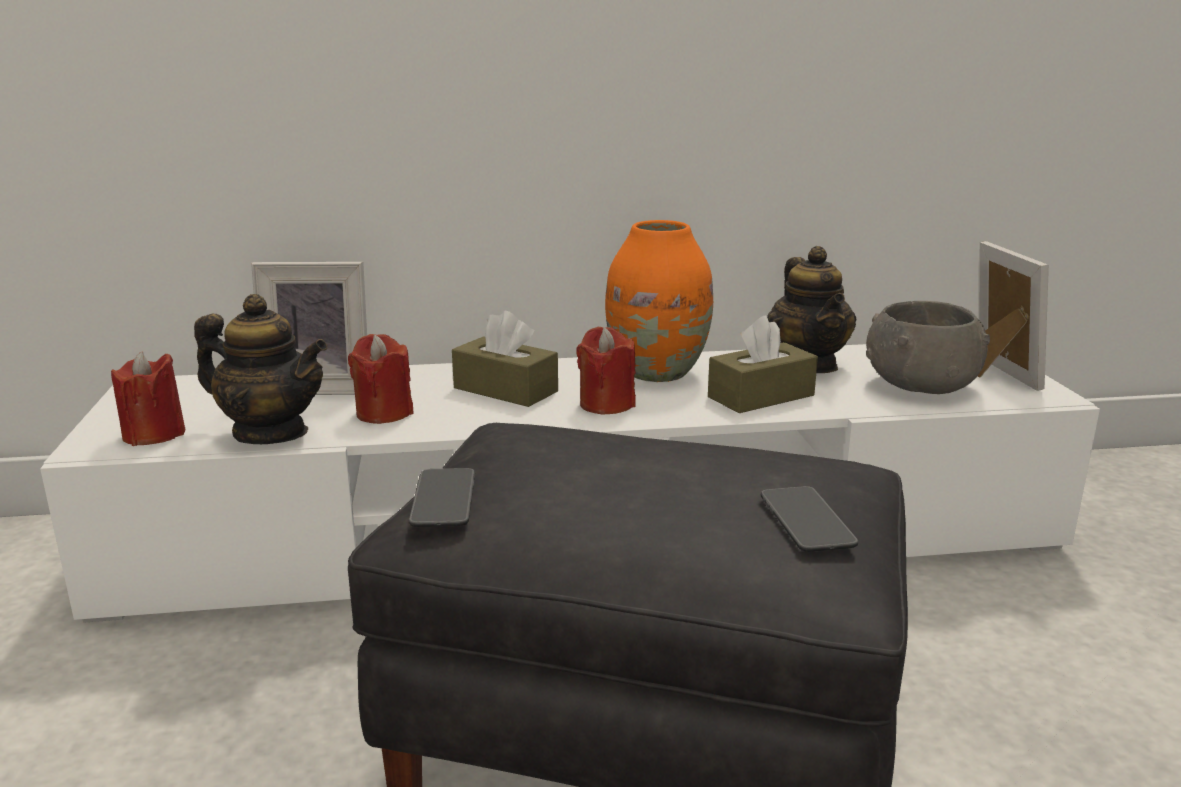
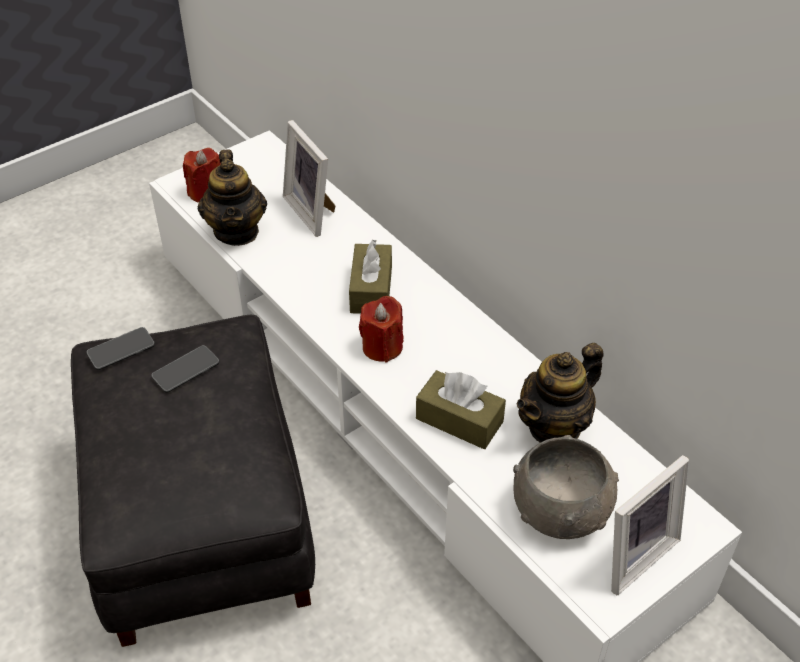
camera: 60 degrees right, 25 degrees up
(384, 413) = (295, 258): red candle -> none
(657, 372) = (464, 348): orange vase -> none
(806, 521) = (169, 496): phone -> phone (185, 370)

